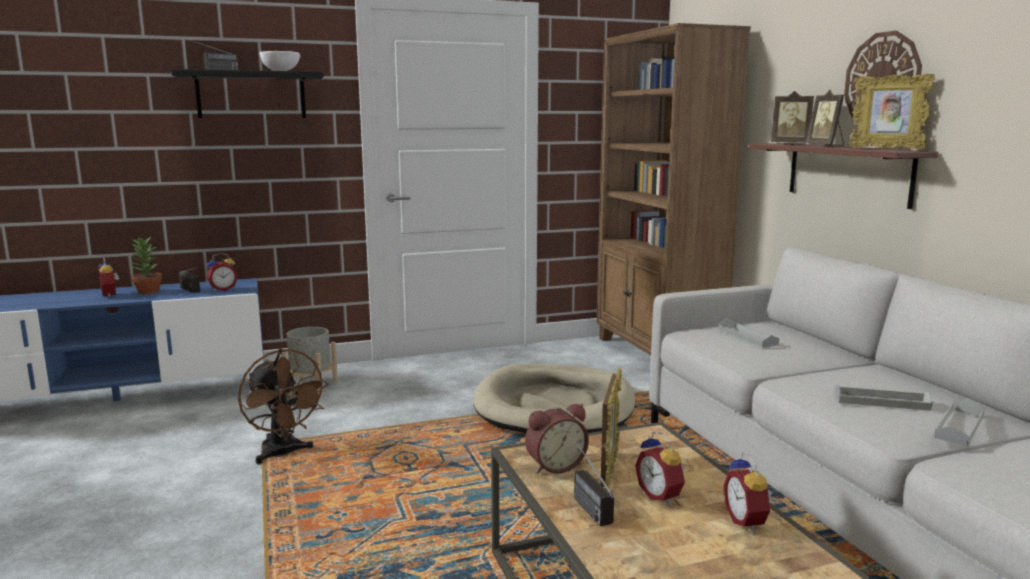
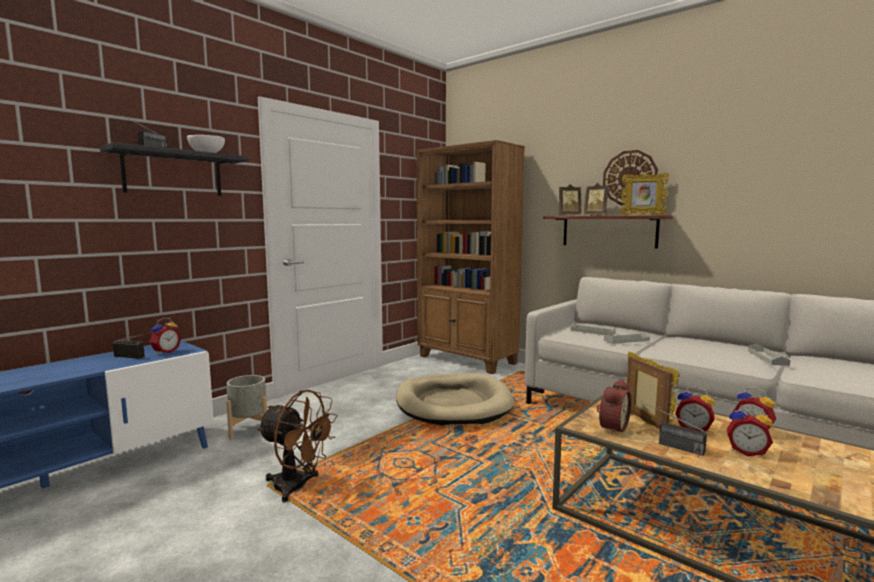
camera: 30 degrees left, 5 degrees down
(111, 295) = (41, 373): alarm clock -> alarm clock (746, 452)
(148, 291) = (82, 364): potted plant -> none
(881, 401) = (717, 352): grey tray -> grey tray (626, 340)

